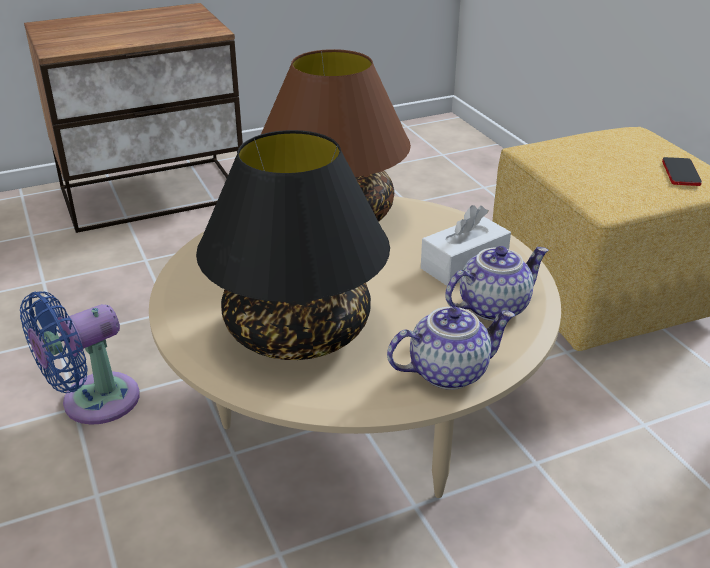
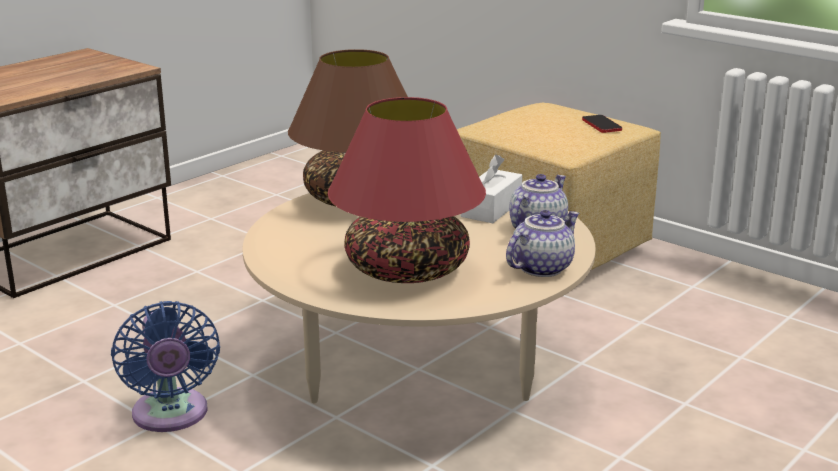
camera: 25 degrees left, 10 degrees down
(93, 402) = (171, 416): blue fan -> blue fan turned 45 degrees counterclockwise
(296, 332) = (406, 269): black table lamp -> red table lamp

